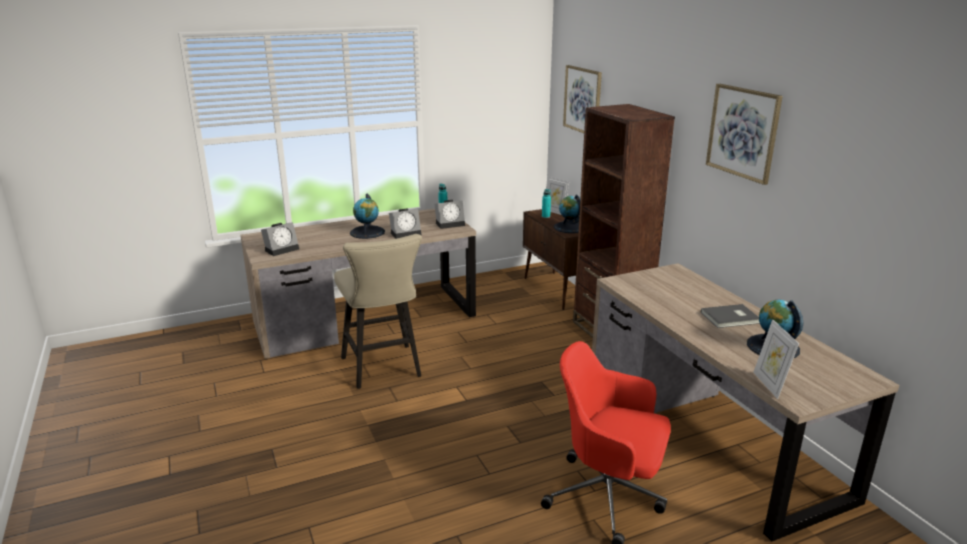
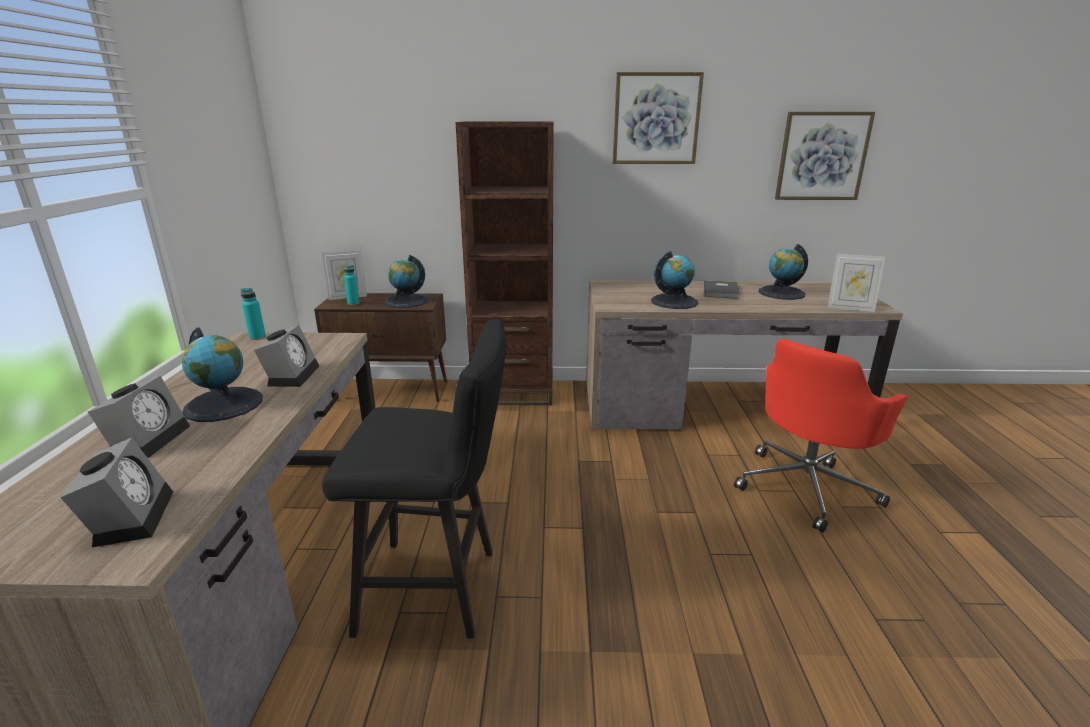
camera: 65 degrees left, 0 degrees up
(383, 369) = (439, 590): beige stool -> black stool
(450, 224) = (312, 341): alarm clock -> alarm clock (149, 438)
(582, 100) = (358, 134): picture -> picture (822, 156)
(664, 302) = (674, 301): none -> globe

